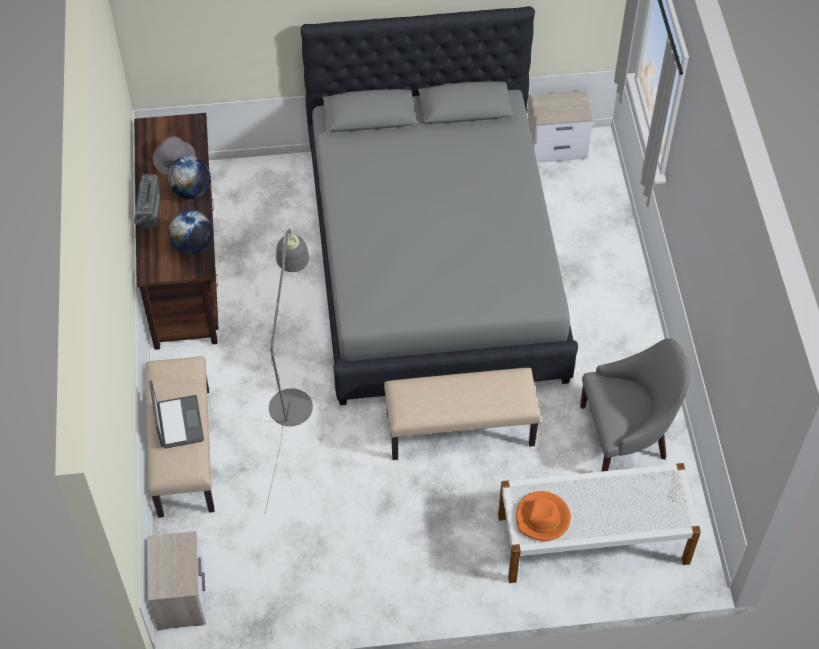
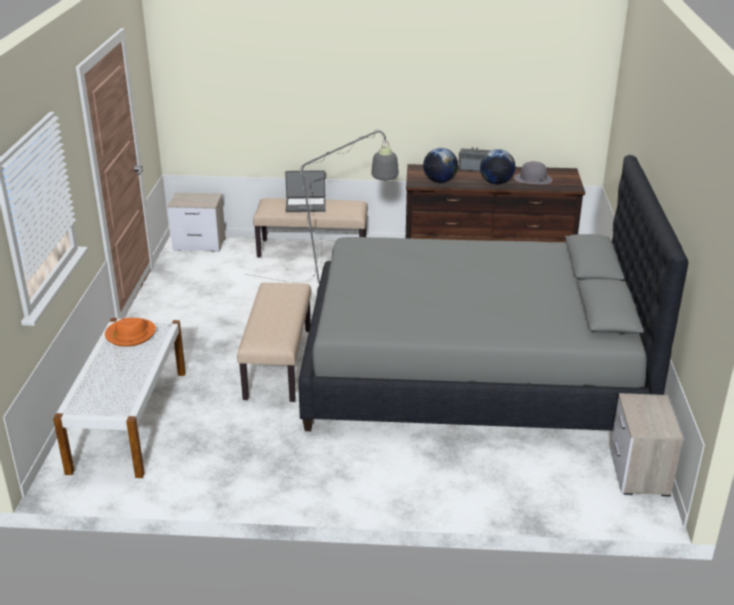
camera: 100 degrees right, 25 degrees down
(625, 436) = (227, 458): grey armchair -> none

